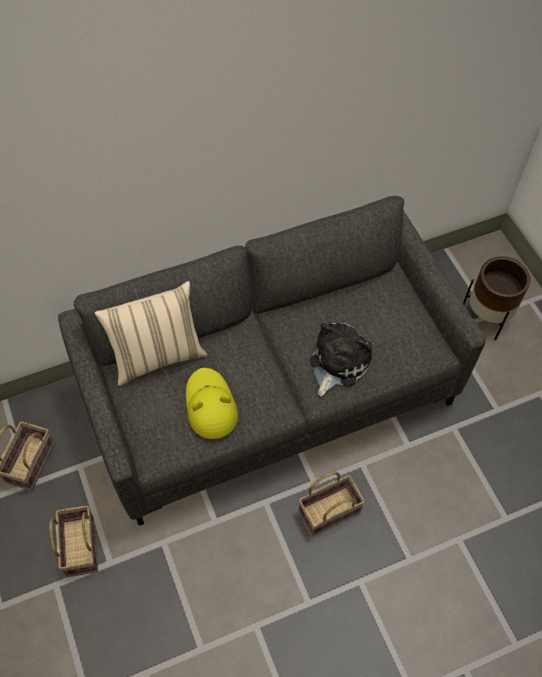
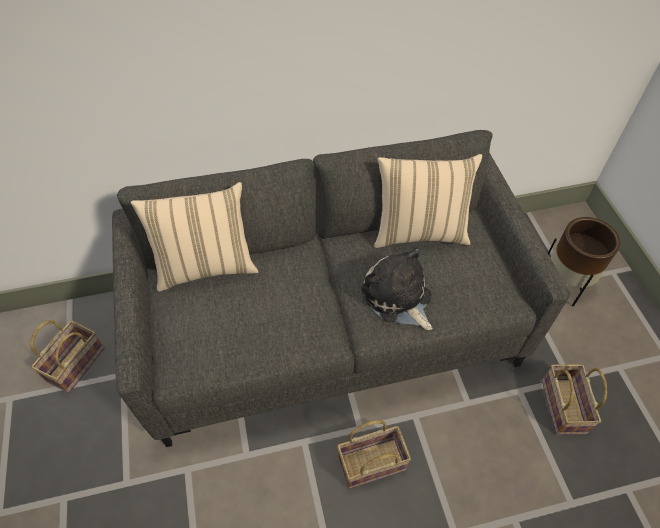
camera: 10 degrees right, 5 degrees down
(79, 545) = (99, 458): basket -> basket (561, 405)
(210, 406) = (249, 325): yellow hat -> none
(337, 363) = (398, 298): plush toy -> plush toy turned 75 degrees counterclockwise
(347, 296) = (419, 232): none -> beige pillow

